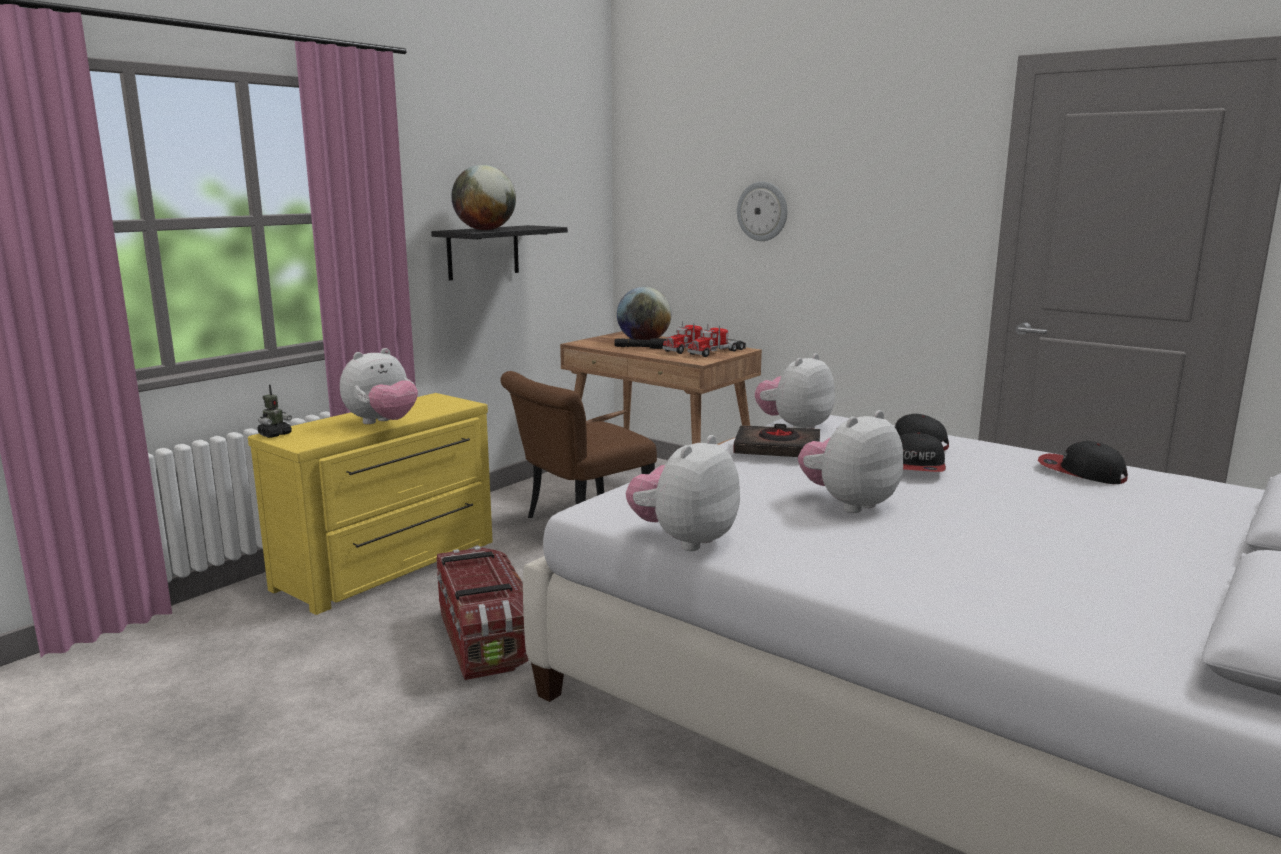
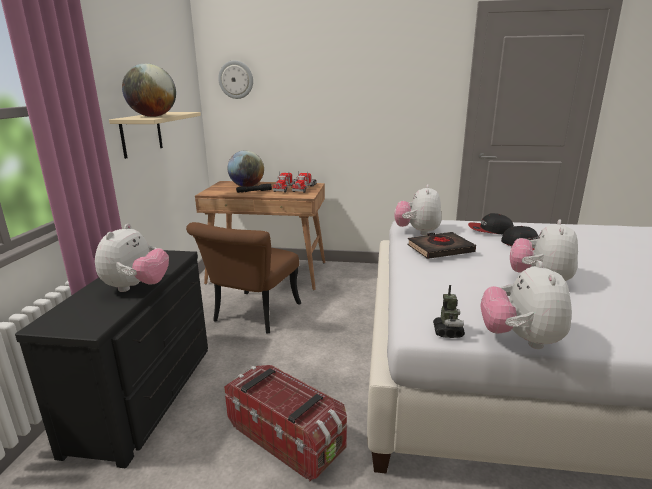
camera: 30 degrees left, 5 degrees up
(275, 435) = (45, 324): toy robot -> toy robot (448, 332)
(391, 566) = (148, 394): yellow dresser -> black dresser
(483, 252) = (141, 134): black shelf -> beige shelf
(762, 211) = (317, 97): wall clock -> wall clock (236, 79)
(1080, 472) = (583, 233): cap -> none

